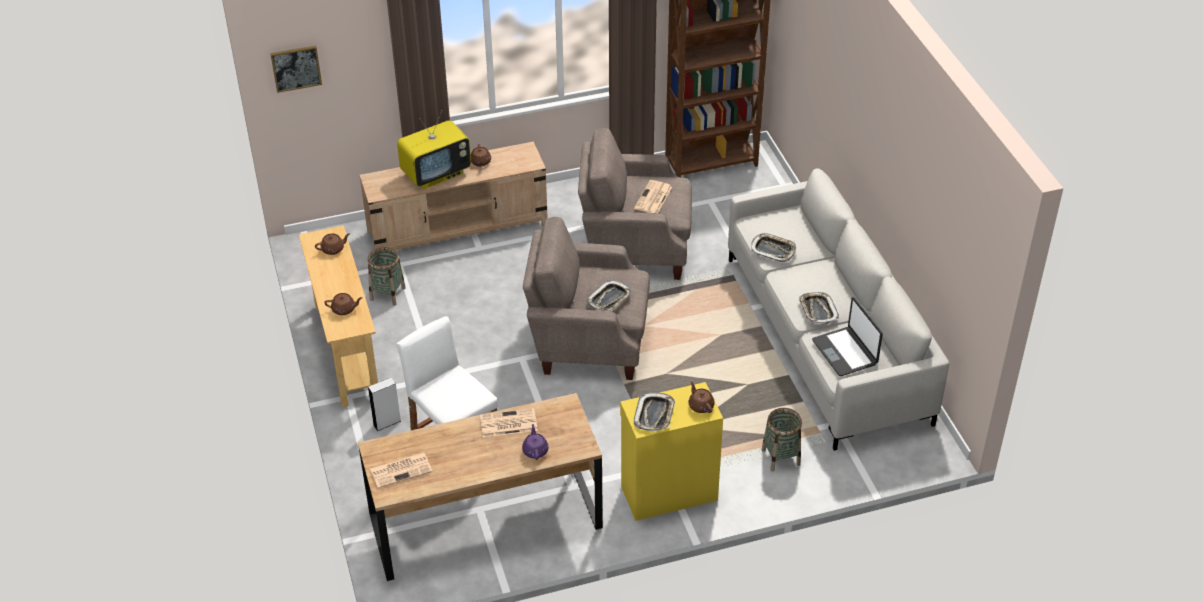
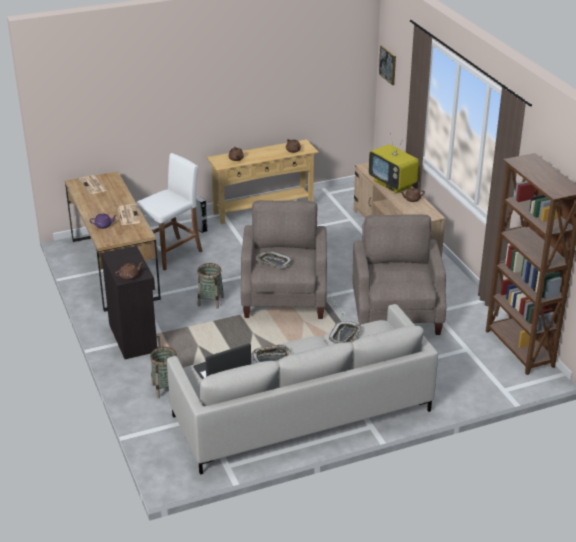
camera: 85 degrees right, 10 degrees down
(387, 293) = (320, 217): basket -> basket (210, 301)
(653, 198) = (396, 276): newspaper -> none
(654, 415) = (122, 258): tray -> none
(668, 492) = (134, 337): yellow cabinet -> black cabinet

